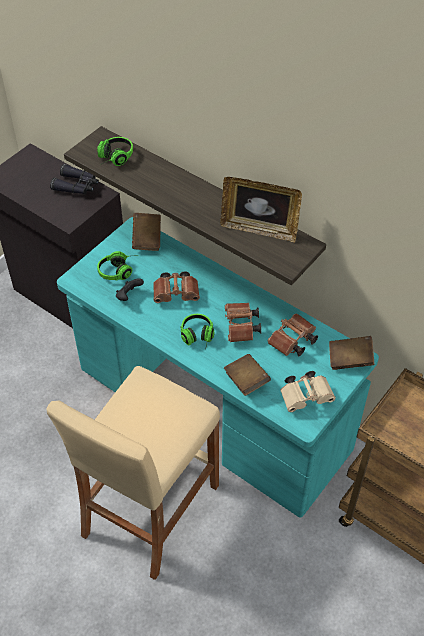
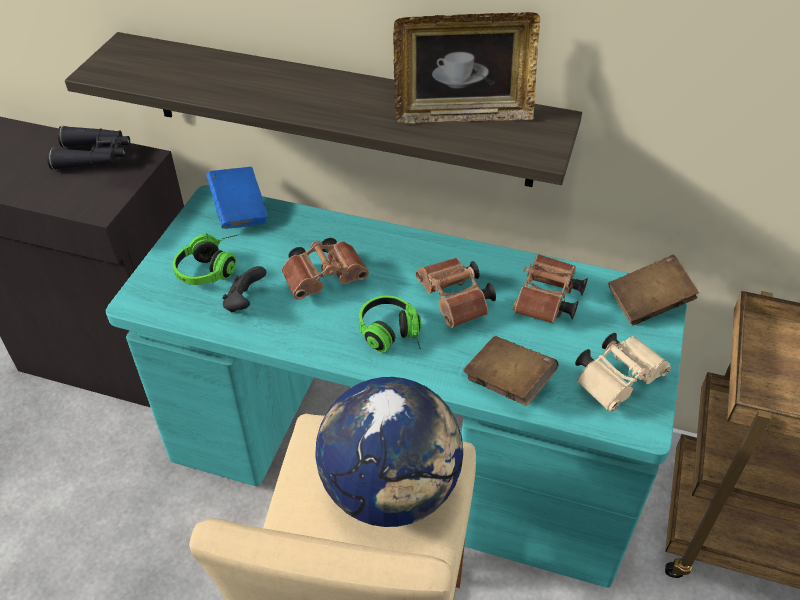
camera: 20 degrees left, 5 degrees down
(113, 158) = (158, 69): headphones -> none
(147, 239) = (239, 211): brown book -> blue book
(163, 417) = (390, 489): none -> globe

